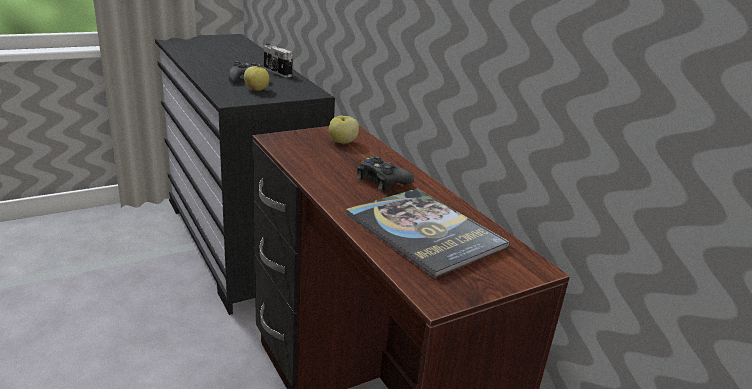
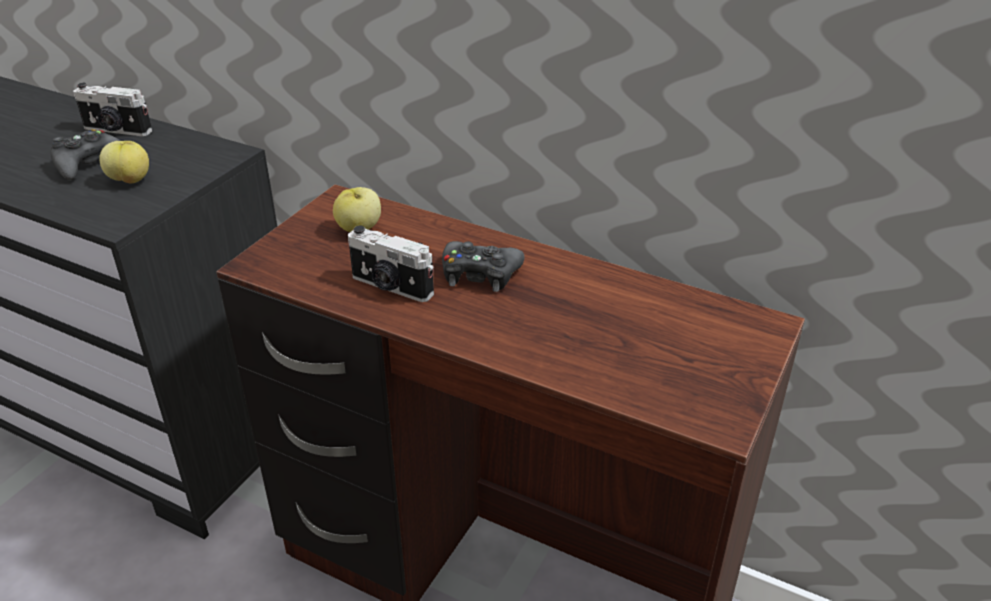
camera: 30 degrees left, 10 degrees up
(326, 169) = (391, 287): none -> camera
(424, 231) = (611, 332): book -> none

